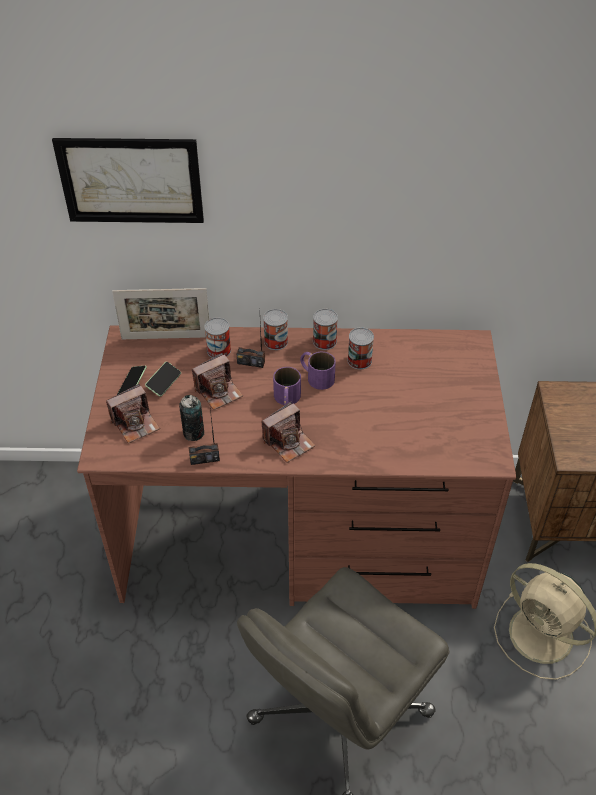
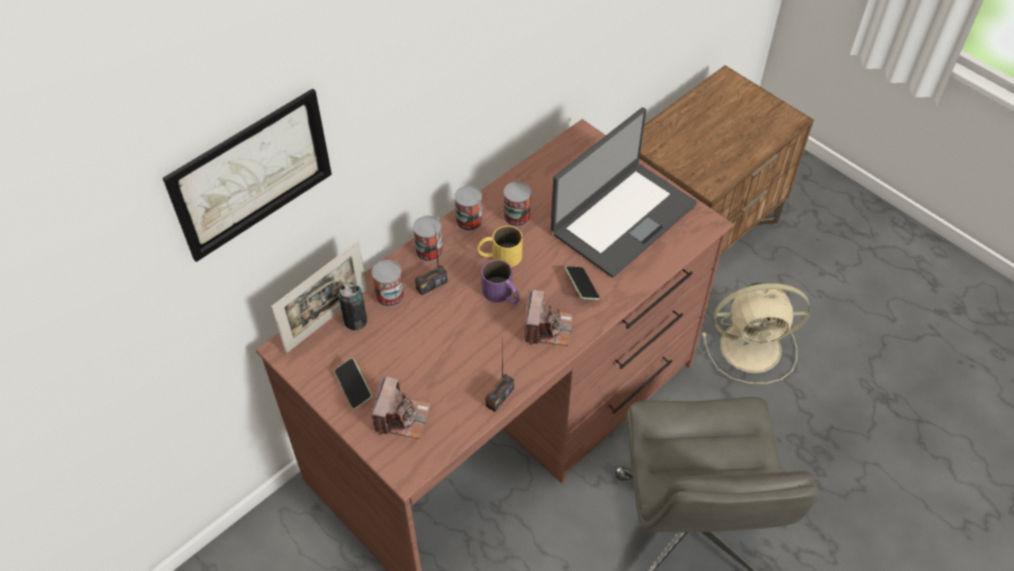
camera: 45 degrees left, 5 degrees up
(164, 383) = (379, 361): phone -> phone (581, 286)
(193, 433) = (462, 383): can -> can (355, 321)
(218, 391) = (437, 331): camera -> none
(316, 376) = (499, 256): purple mug -> yellow mug
(433, 412) = (622, 218): none -> laptop

